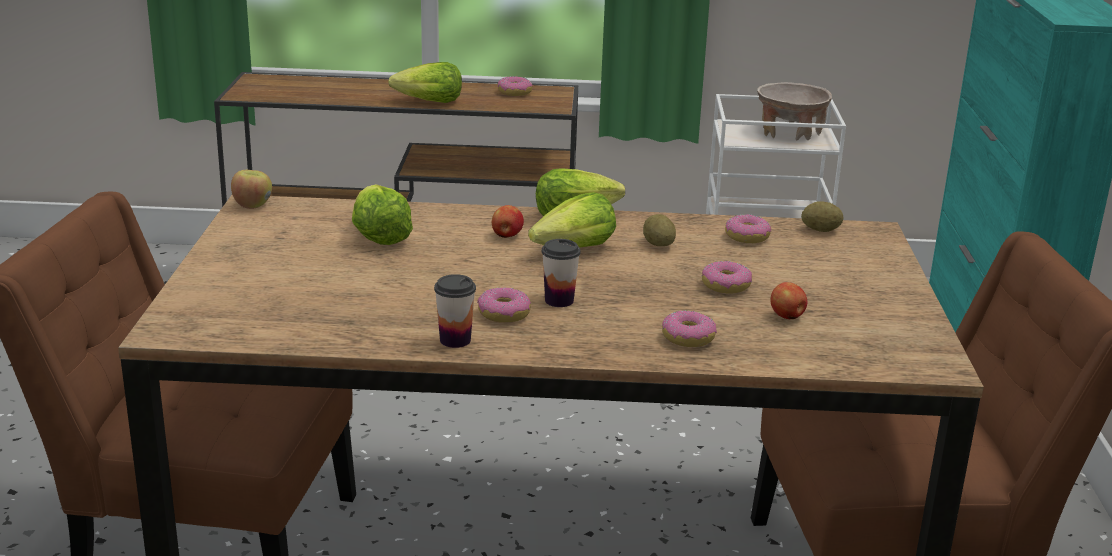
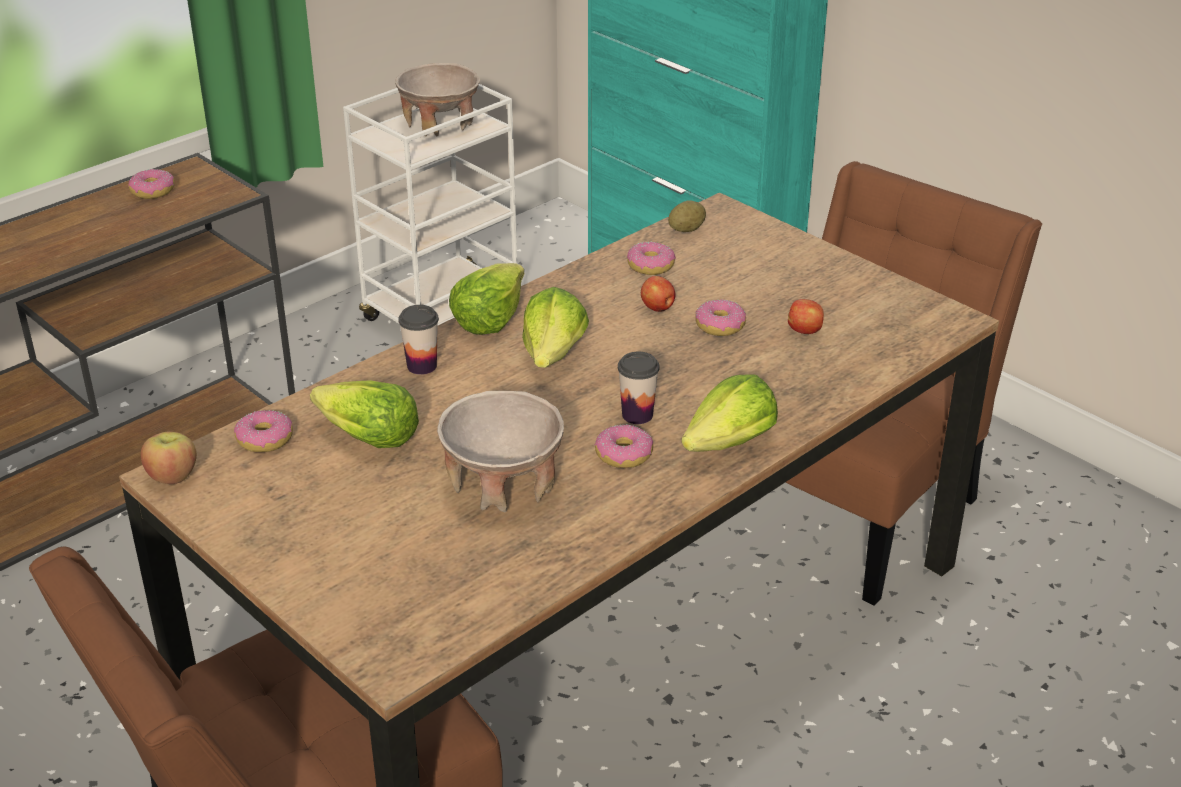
camera: 45 degrees left, 10 degrees up
(402, 290) = (503, 484): none -> beige bowl
(429, 102) = (87, 246): lettuce -> lettuce (730, 443)
(455, 340) = (637, 505): cup -> cup (422, 366)
(506, 236) = (475, 372): apple -> apple (658, 308)
(658, 245) = (604, 312): potato -> none
(688, 338) = (781, 393): donut -> donut (265, 439)

